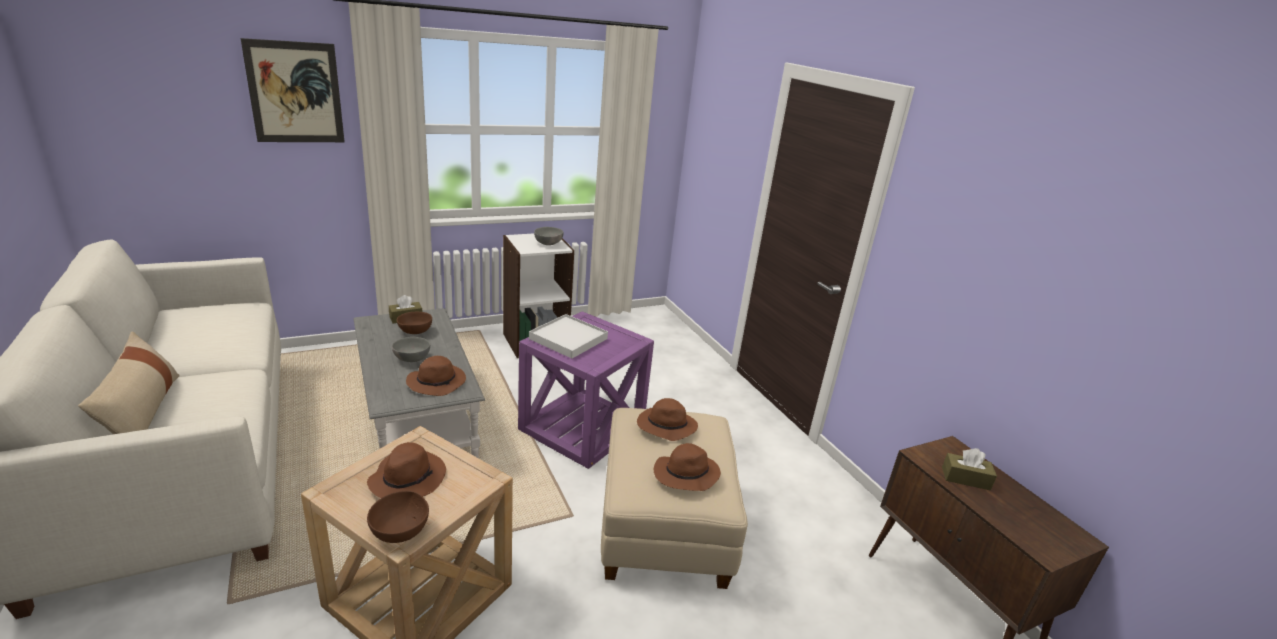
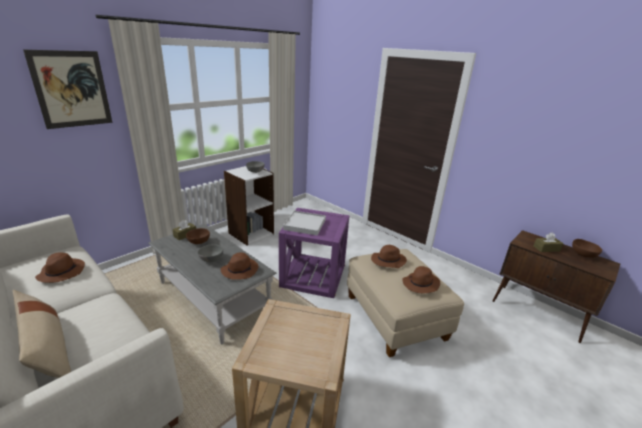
camera: 20 degrees left, 0 degrees up
(402, 531) = (319, 369): brown bowl -> brown bowl (583, 254)
(408, 478) = (291, 334): brown hat -> brown hat (62, 272)

